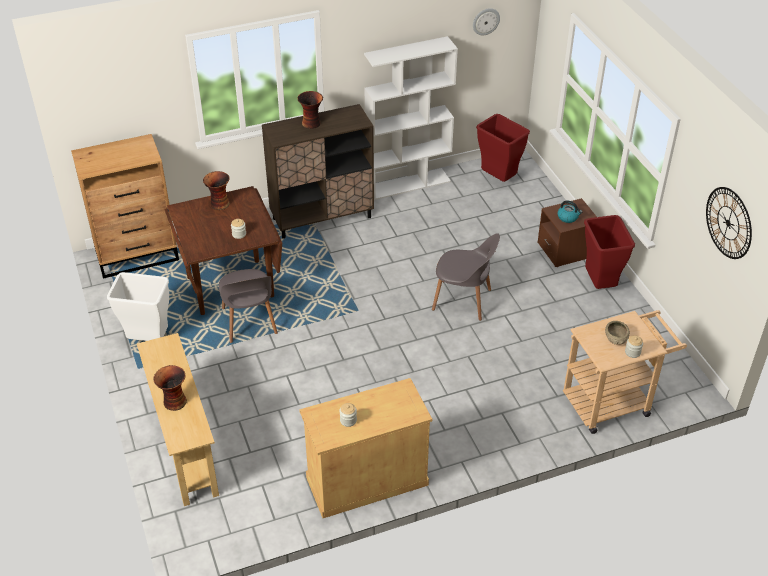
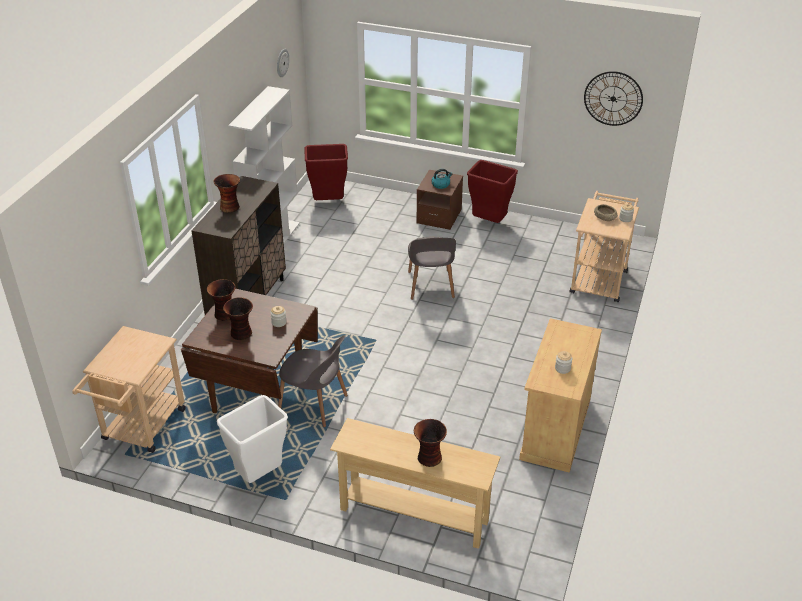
camera: 50 degrees left, 5 degrees down
(138, 255) = (140, 429): brown dresser -> beige cart
(207, 224) = (241, 333): none -> vase
(463, 300) = (430, 286): grey chair -> grey chair turned 120 degrees clockwise

